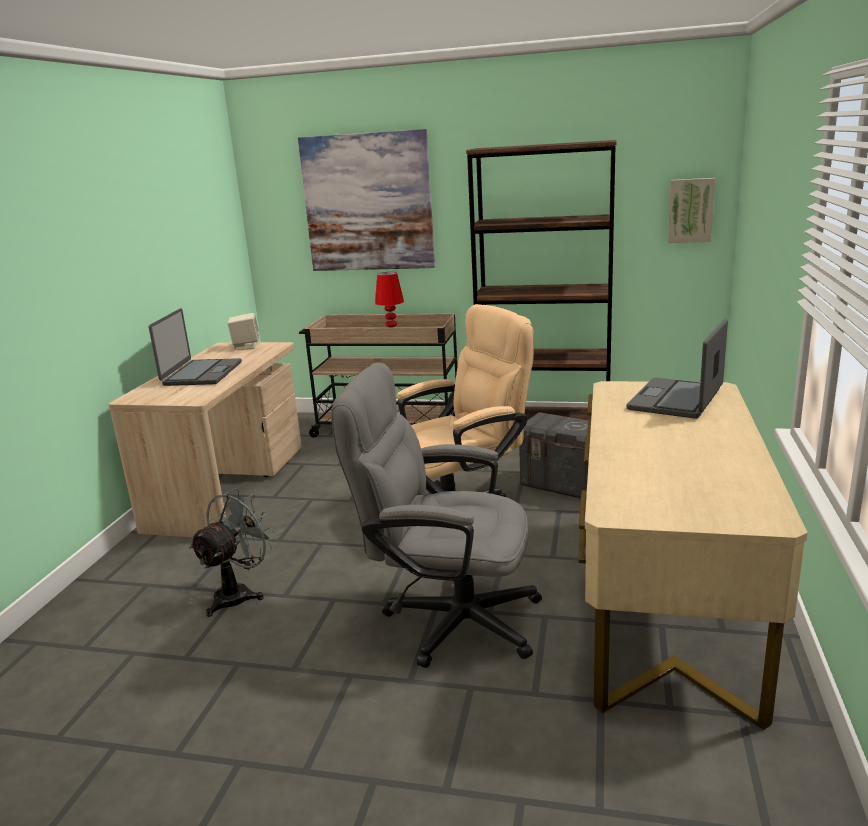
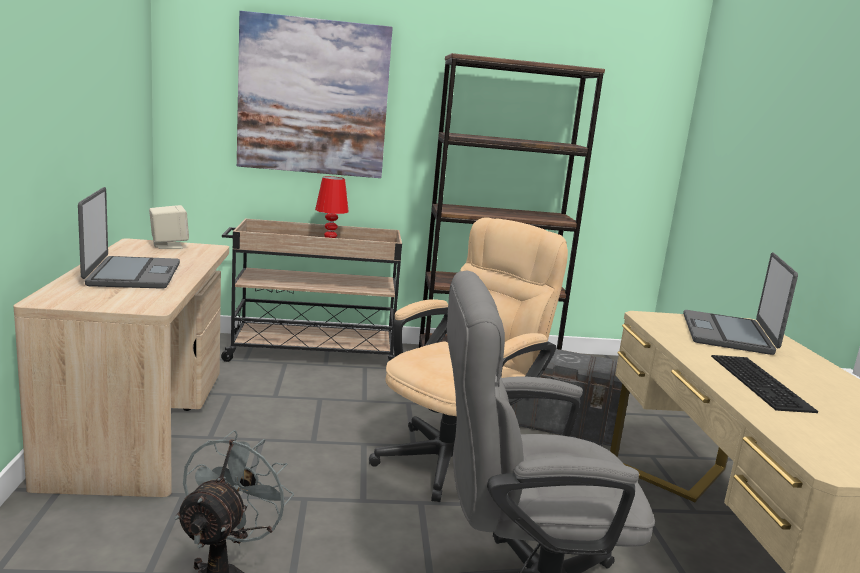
camera: 20 degrees left, 5 degrees down
(647, 445) = (763, 383): none -> keyboard
(690, 210) = (643, 150): picture -> none

